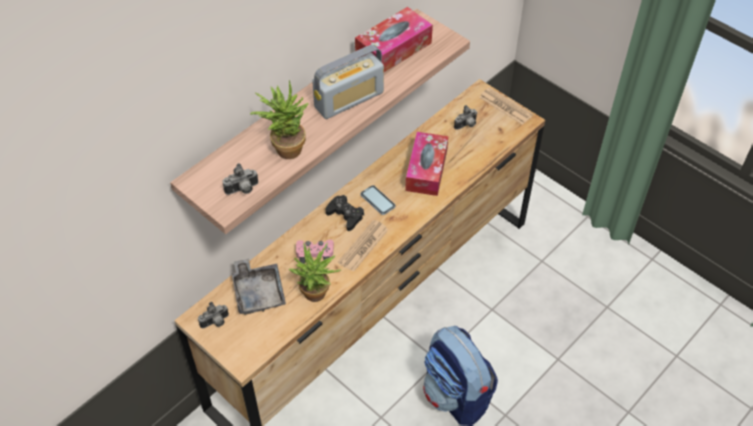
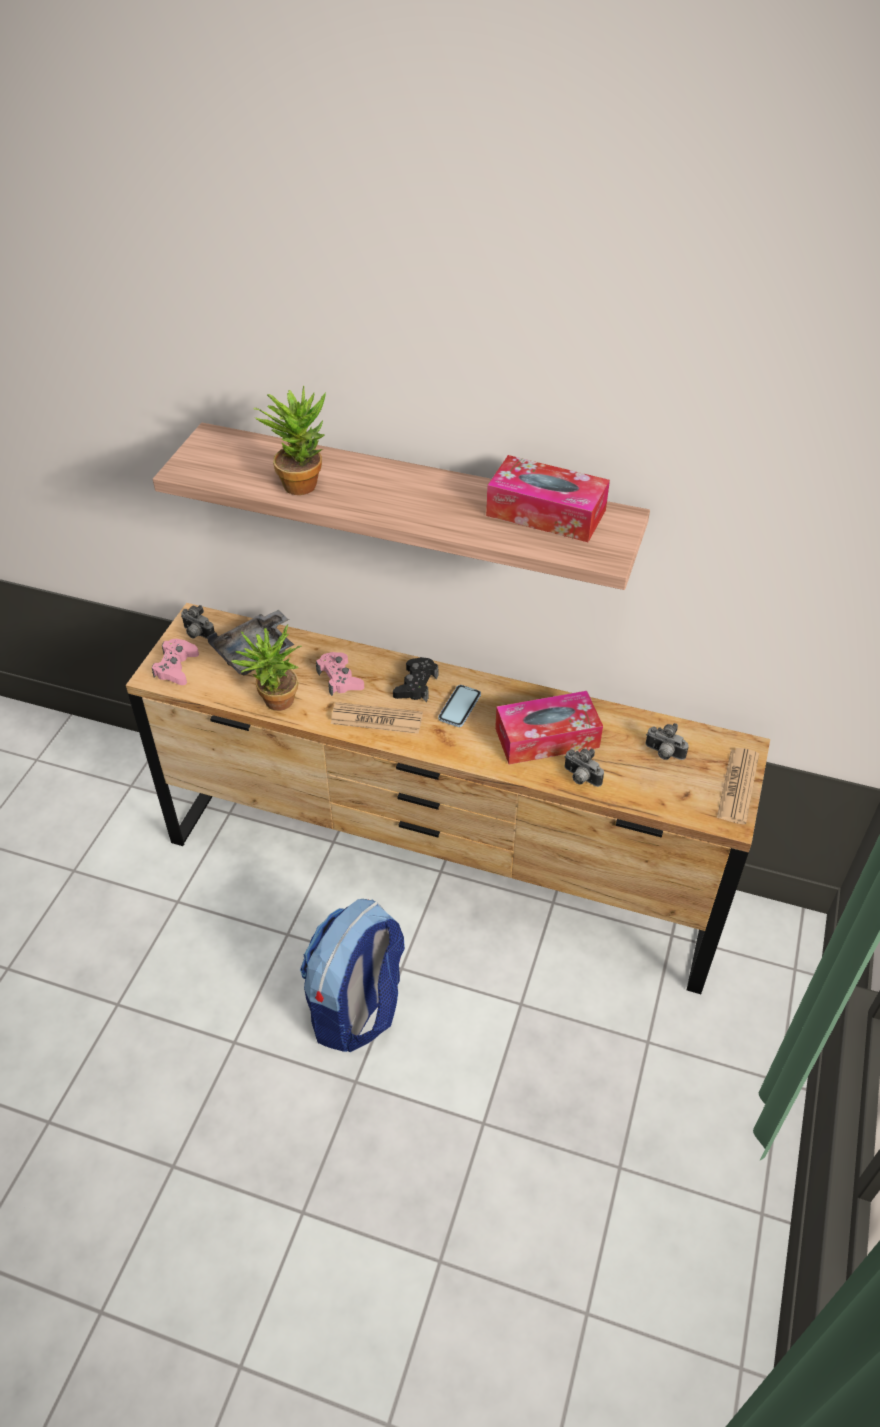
camera: 65 degrees right, 5 degrees down
(242, 190) = (215, 472): camera -> camera (580, 778)
(243, 345) = (176, 667): none -> pink game controller
(349, 99) = (420, 504): radio -> none

